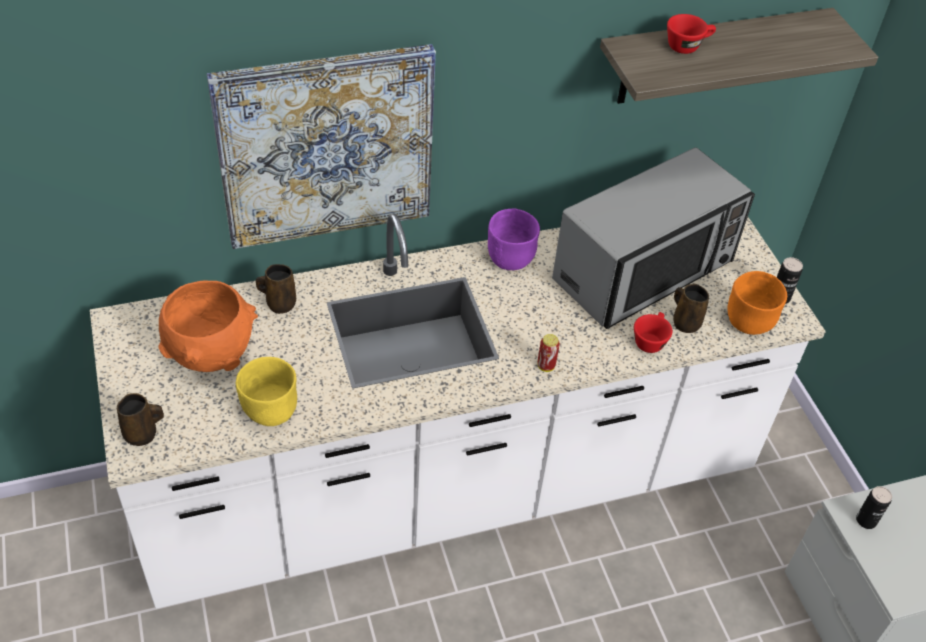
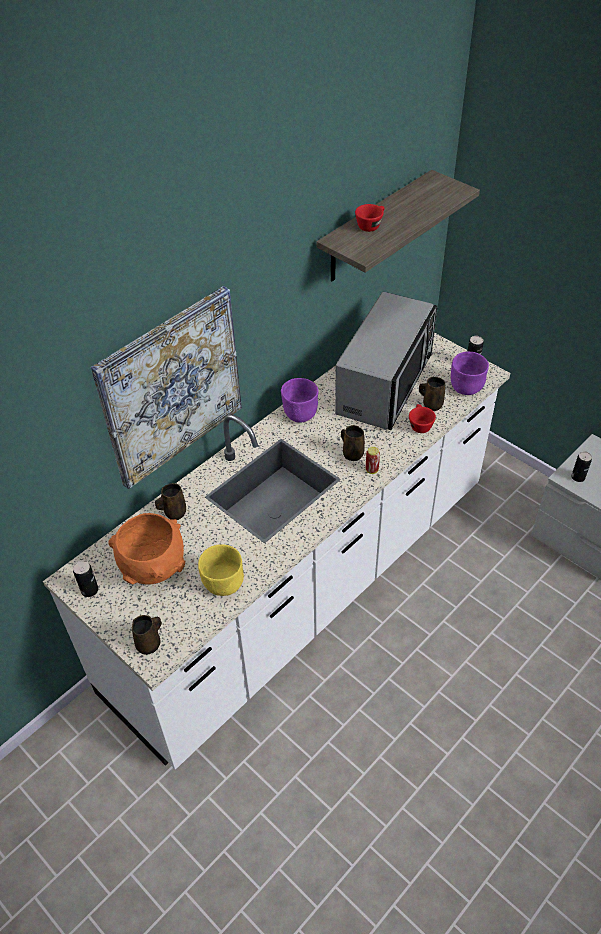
camera: 25 degrees left, 0 degrees up
(127, 343) = (89, 590): none -> can
(537, 335) = (352, 453): none -> brown mug
(748, 322) = (465, 387): orange bowl -> purple bowl

